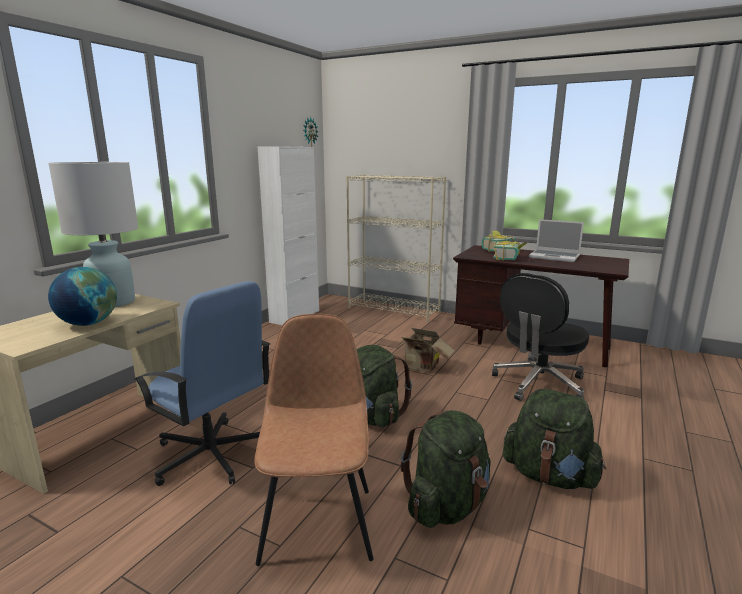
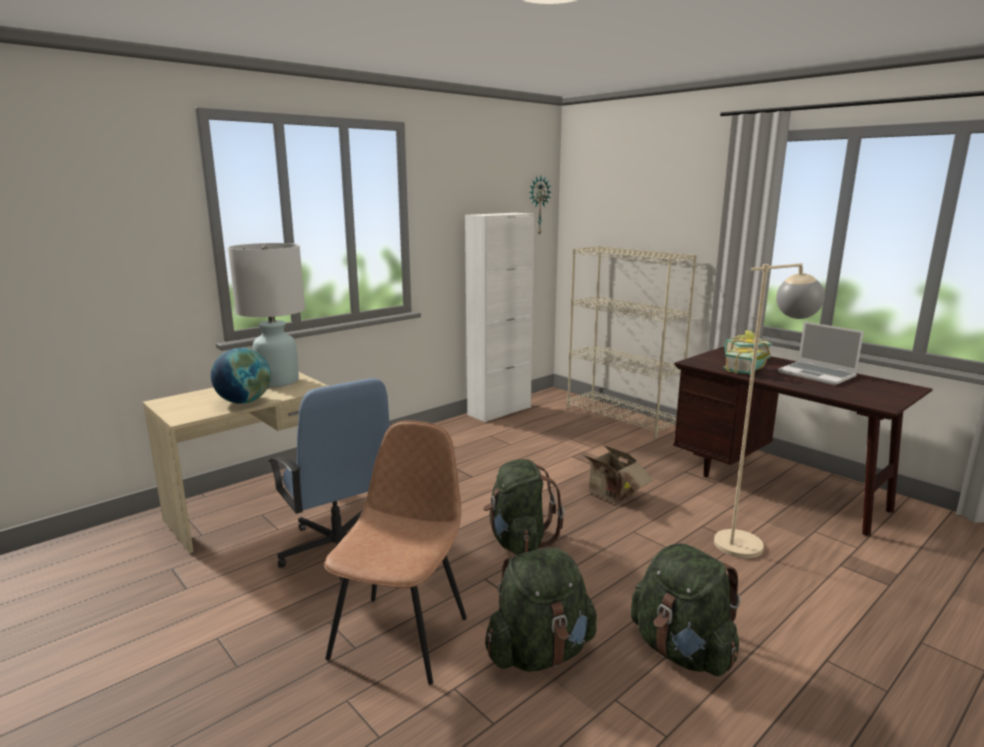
camera: 20 degrees right, 0 degrees up
(538, 384) = (750, 540): black office chair -> beige floor lamp

